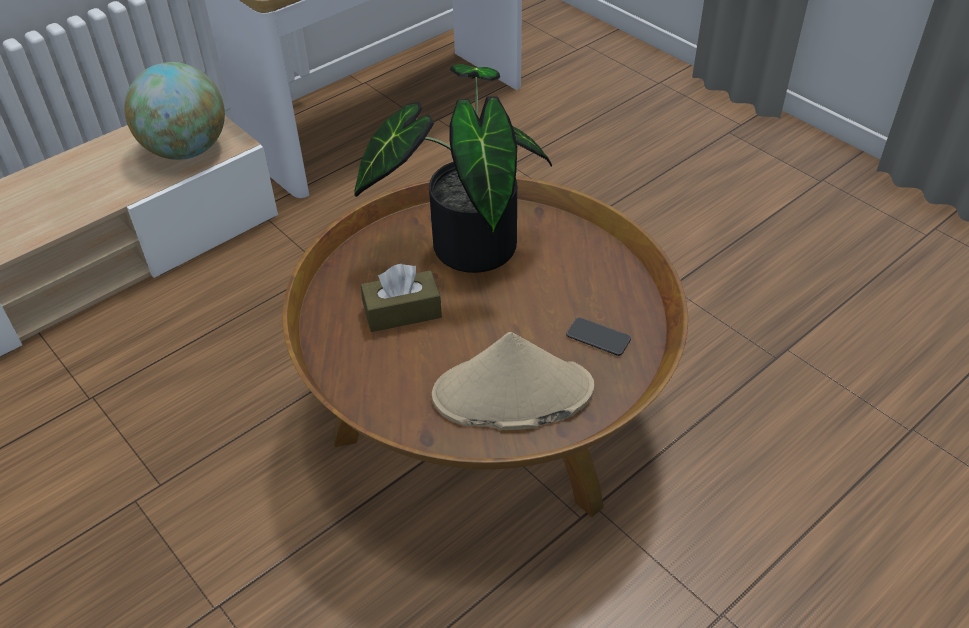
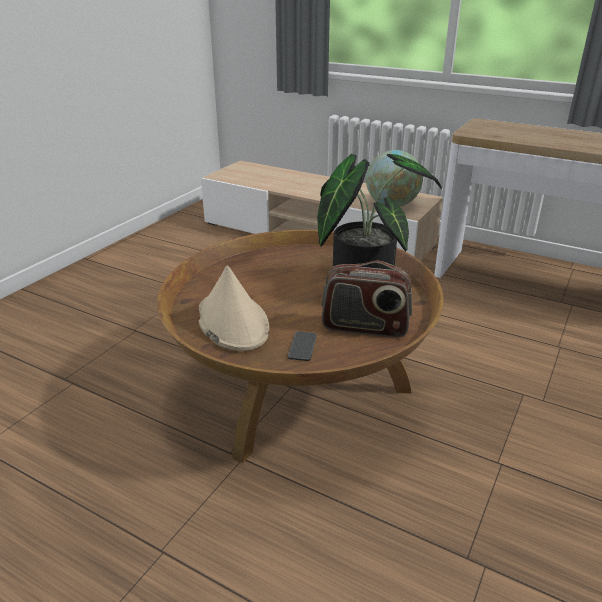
camera: 70 degrees right, 15 degrees down
(402, 312) = (284, 274): brown tissue box -> none
(576, 273) = (365, 327): none -> radio

